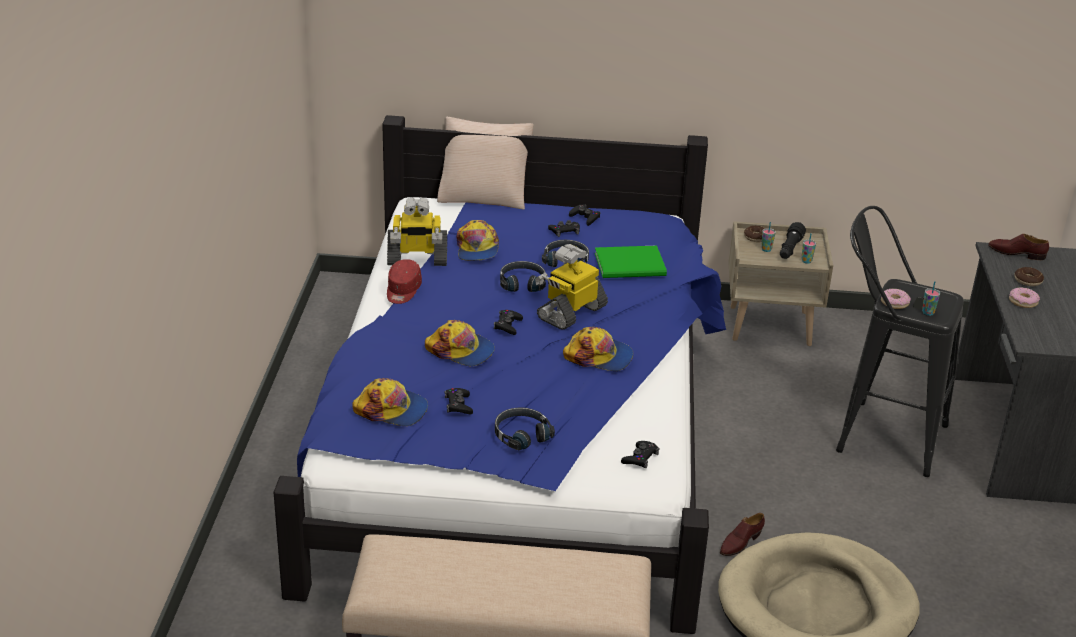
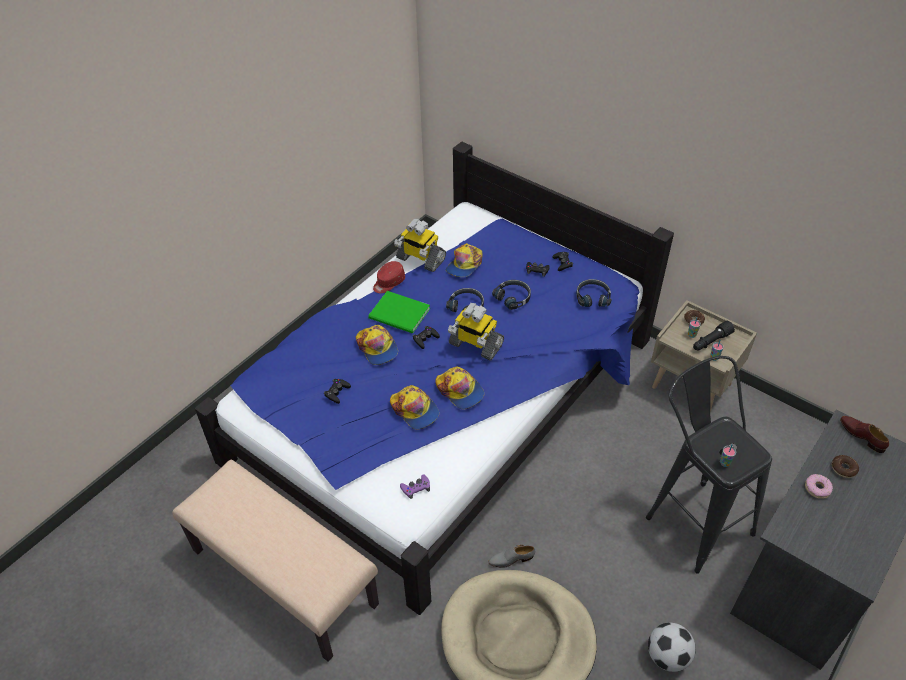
camera: 35 degrees right, 15 degrees up
(392, 409) = (296, 378): cap -> cap (415, 410)
(484, 195) = (513, 218): beige pillow -> none
(521, 434) = (352, 434): black headphones -> black headphones (592, 297)
(571, 312) = (475, 345): toy robot -> toy robot turned 135 degrees counterclockwise
(632, 265) = (555, 319): green book -> green book (400, 315)
(640, 458) = (416, 488): black game controller -> purple game controller
(740, 542) = (511, 559): brown shoe -> grey shoe
(894, 303) = (705, 441): donut -> none
(967, 555) = (667, 656): none -> football

